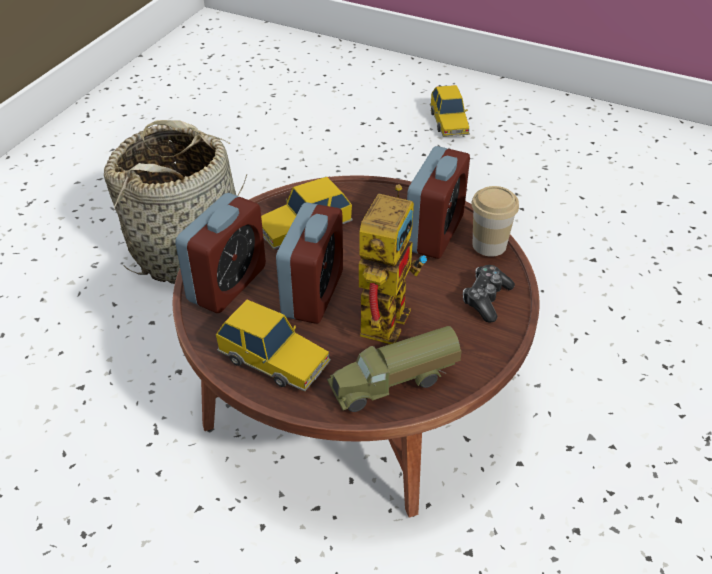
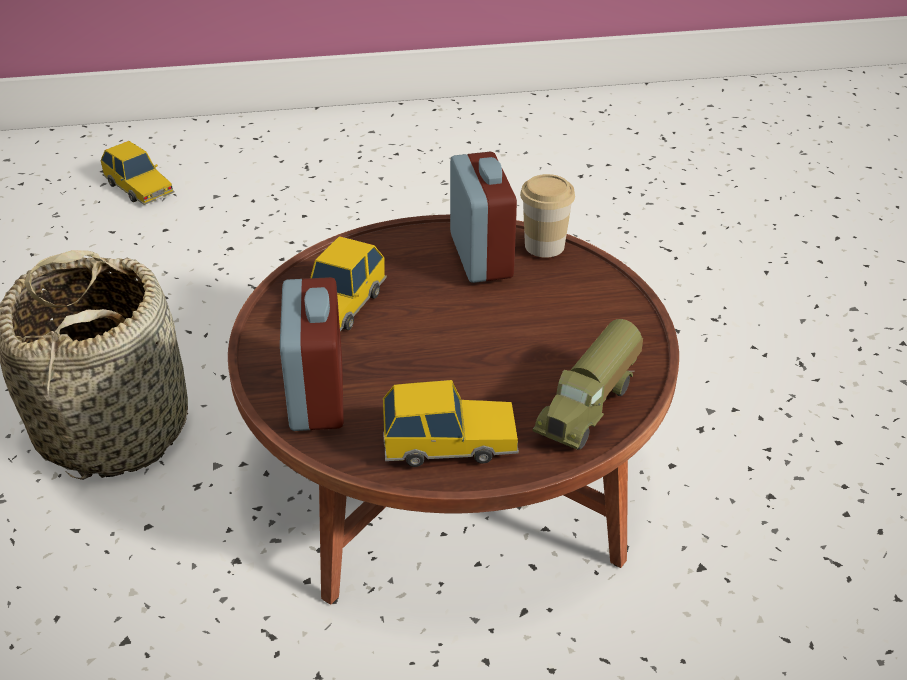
camera: 35 degrees left, 5 degrees down
(312, 294) = (418, 365): alarm clock -> none
(384, 312) = (508, 350): toy robot -> none
(449, 122) = (301, 172): toy car -> toy car (139, 187)
(486, 299) = (590, 295): game controller -> none

